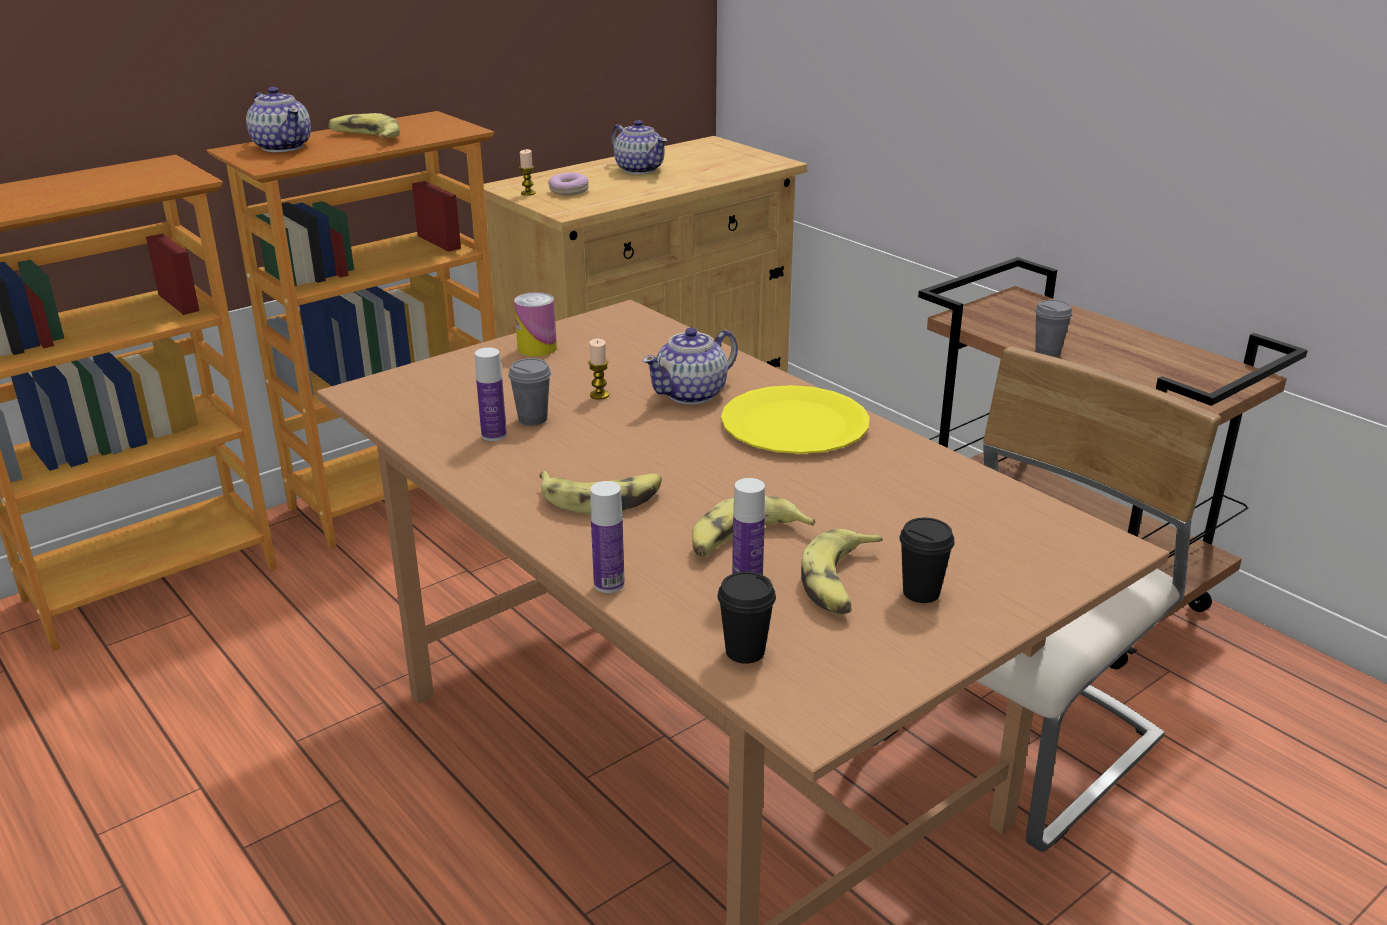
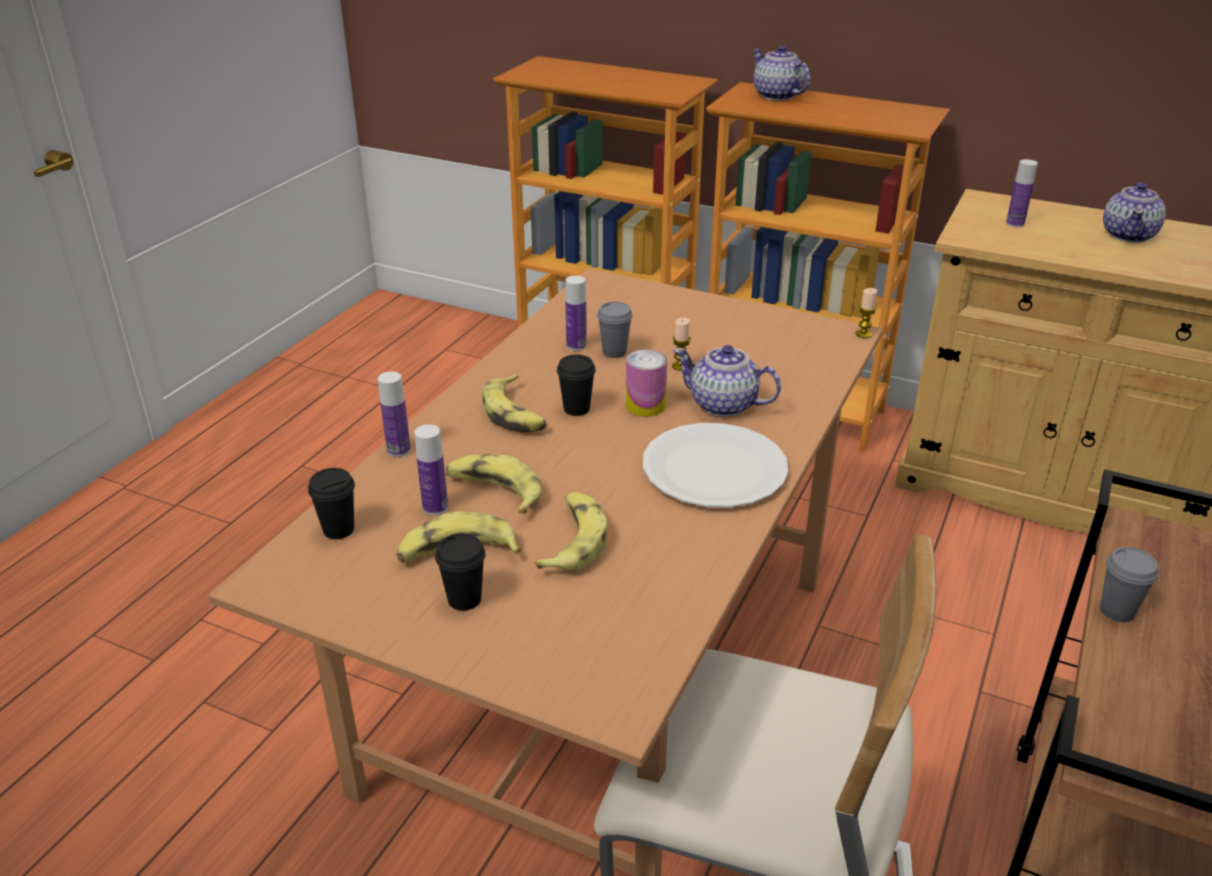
camera: 65 degrees right, 5 degrees up
(282, 146) = (777, 96): teapot -> teapot turned 120 degrees clockwise
(365, 137) = (838, 109): banana -> banana (573, 540)
(528, 193) = (981, 211): candle -> candle (863, 334)
(537, 348) = (735, 318): can -> can (645, 406)
(568, 191) = (1015, 224): donut -> bottle
(626, 463) = (576, 409): none -> black cup
(795, 424) = (714, 469): yellow plate -> white plate

